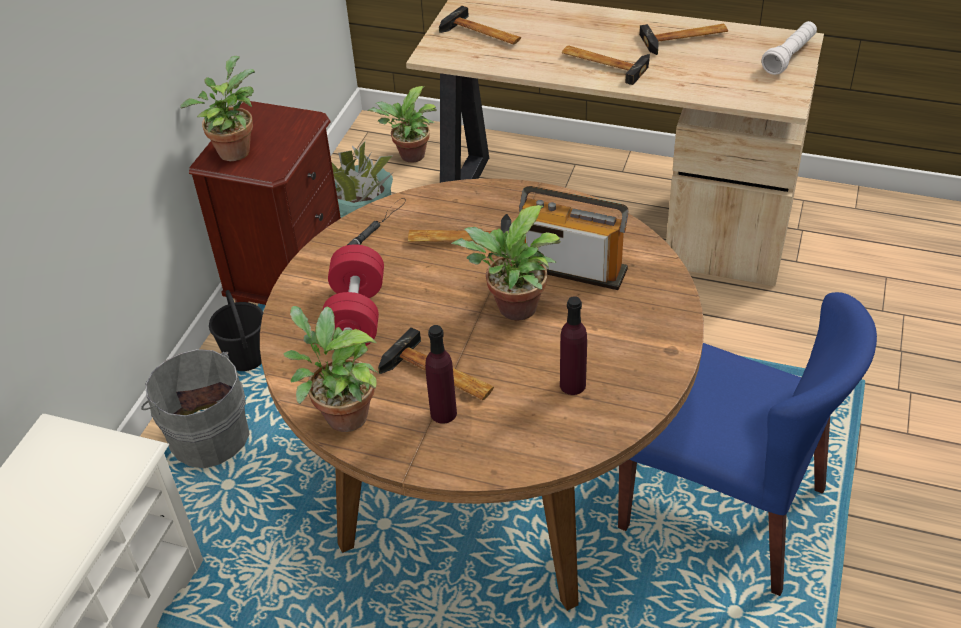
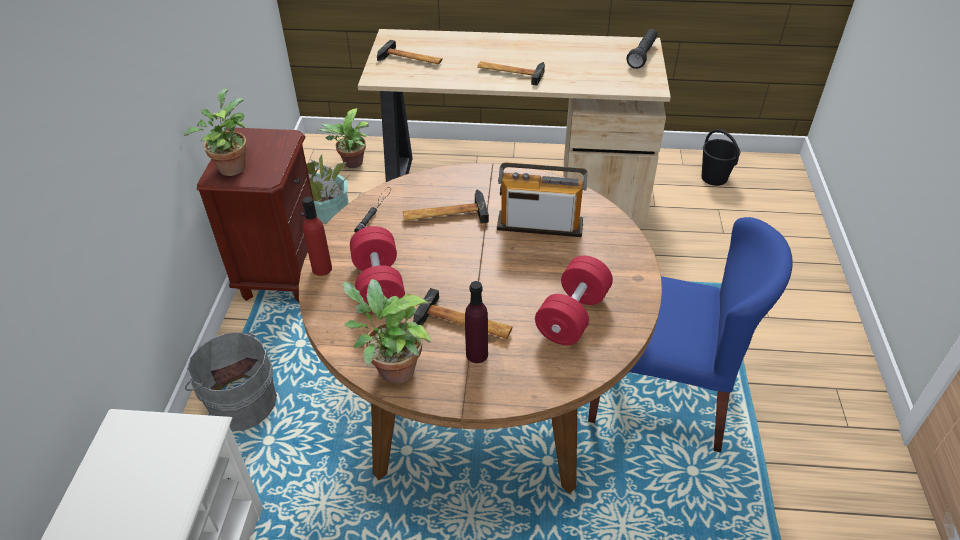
camera: 15 degrees left, 0 degrees up
(246, 359) = (259, 335): black bucket -> black bucket (714, 178)
(297, 287) = (322, 268): none -> red bottle
(513, 310) = (505, 263): potted plant -> none
(572, 385) = (572, 315): purple bottle -> red dumbbell
(686, 39) = (564, 50): hammer -> none
(789, 57) = (642, 55): white flashlight -> black flashlight

